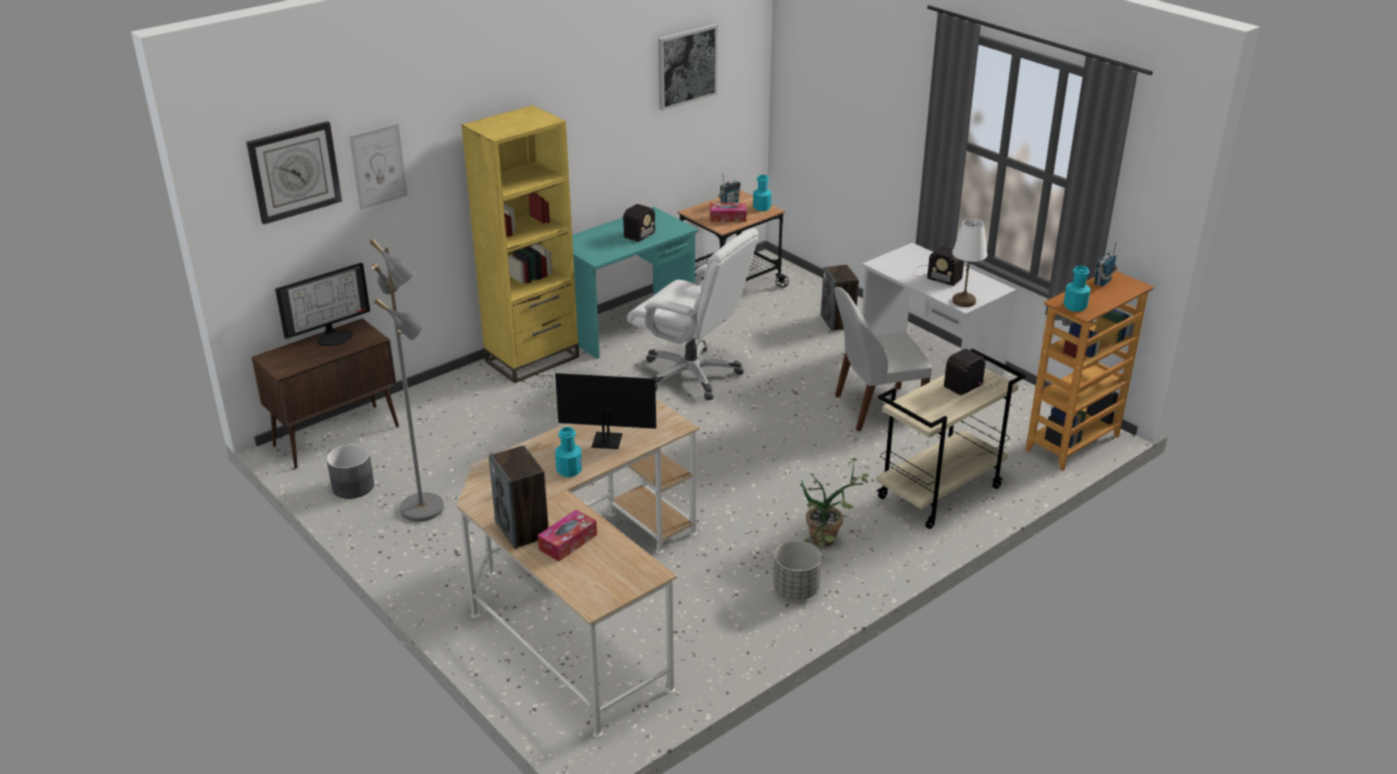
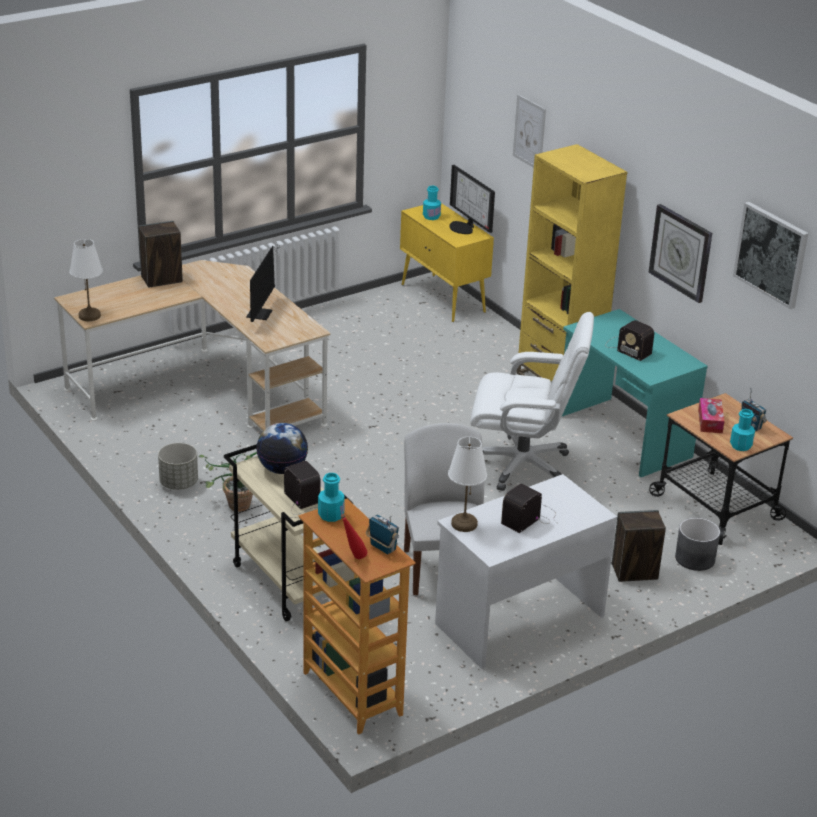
camera: 95 degrees right, 0 degrees up
(294, 171) = (487, 94): wall clock -> wall clock (681, 252)
(337, 436) = (443, 298): brown cabinet -> yellow cabinet
(353, 486) = (372, 306): grey planter -> grey planter (695, 559)
(423, 508) = (337, 332): grey floor lamp -> none
(568, 542) = (139, 294): tissue box -> none
(569, 470) = (225, 298): turquoise bottle -> turquoise bottle (431, 216)
(640, 577) = (89, 315): none -> white table lamp
(692, 375) = (523, 465): white office chair -> white office chair turned 120 degrees counterclockwise
(920, 400) = (282, 469): none -> globe
(1127, 293) = (353, 558): none -> red bottle

